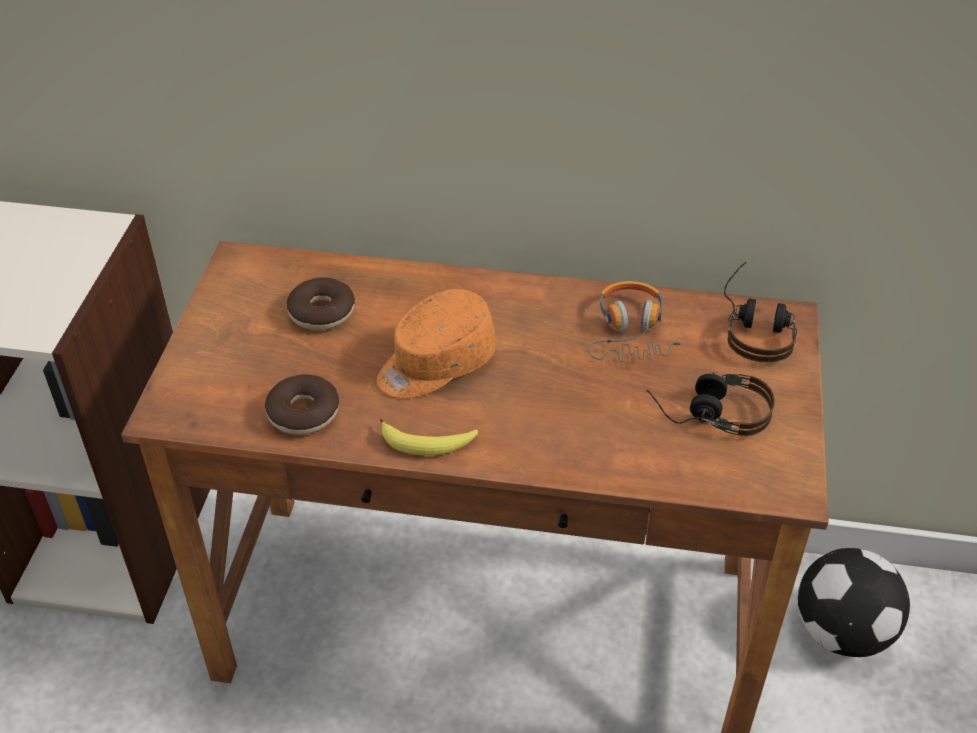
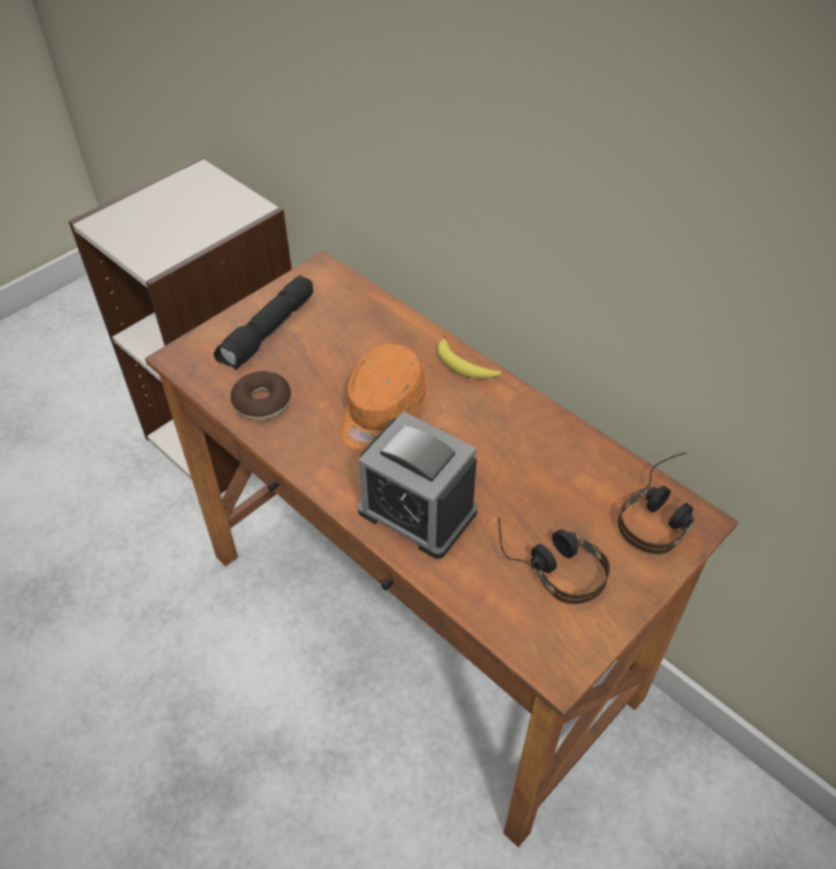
camera: 35 degrees right, 5 degrees up
(241, 345) = (268, 332): none -> black flashlight
(322, 312) = (340, 334): donut -> none
(427, 444) = (320, 470): banana -> banana (464, 366)
(435, 364) = (381, 412): orange cap -> orange cap turned 60 degrees counterclockwise
(555, 431) = (417, 511): none -> alarm clock
(630, 332) = (550, 463): headphones -> none
(843, 631) = (683, 806): football -> none

